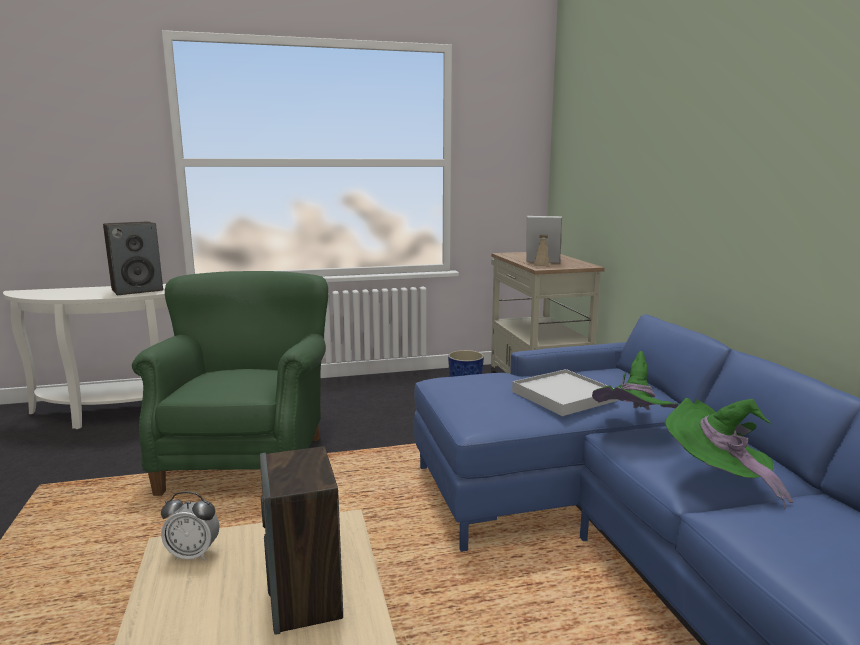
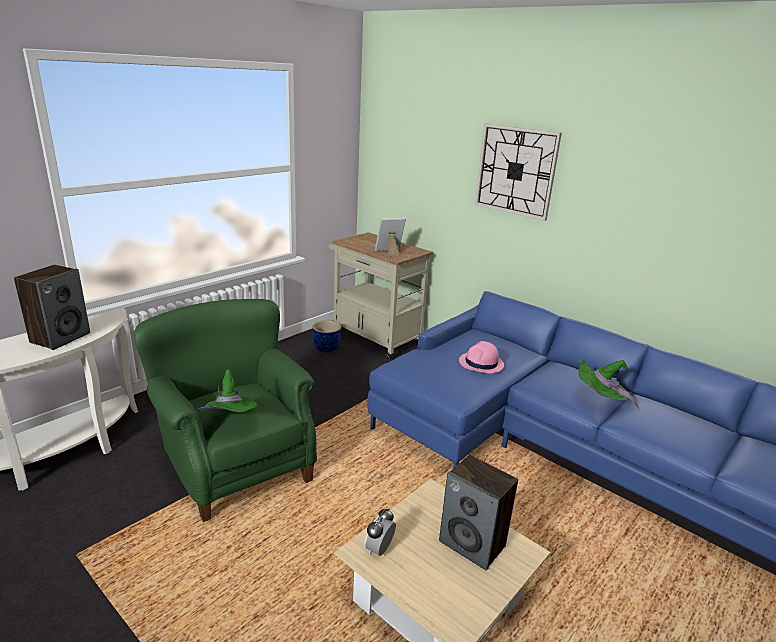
camera: 35 degrees left, 10 degrees up
(193, 554) = (379, 549): alarm clock -> alarm clock turned 150 degrees clockwise
(563, 396) = (481, 363): white tray -> pink hat
(633, 428) = (535, 378): green hat -> green hat (230, 423)
(693, 130) = (516, 171): none -> wall clock

